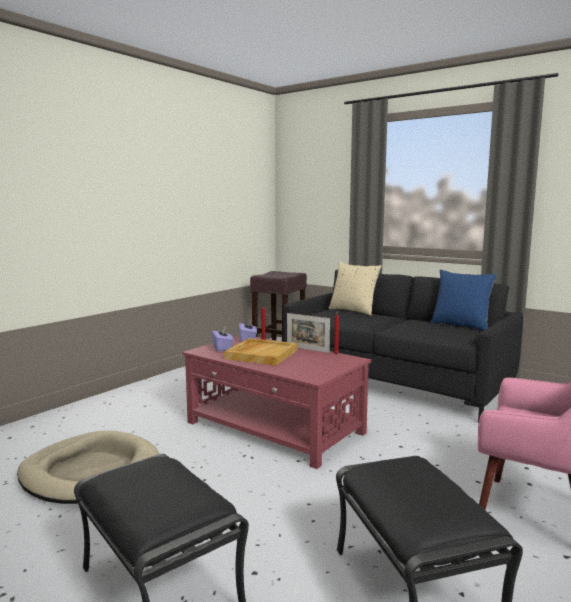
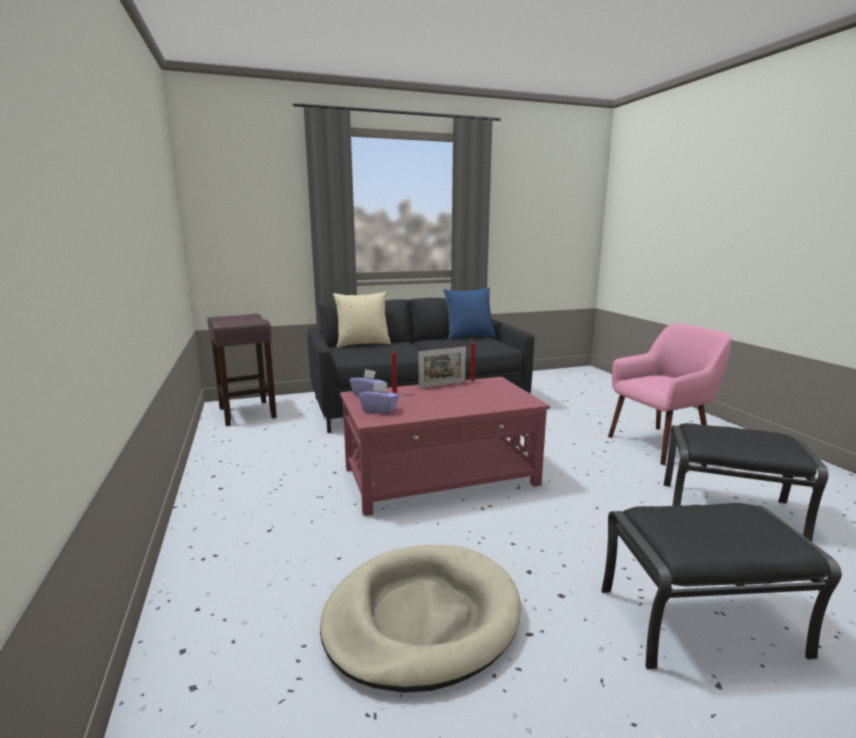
camera: 55 degrees left, 5 degrees up
(261, 354) = (430, 401): beige tray -> none

